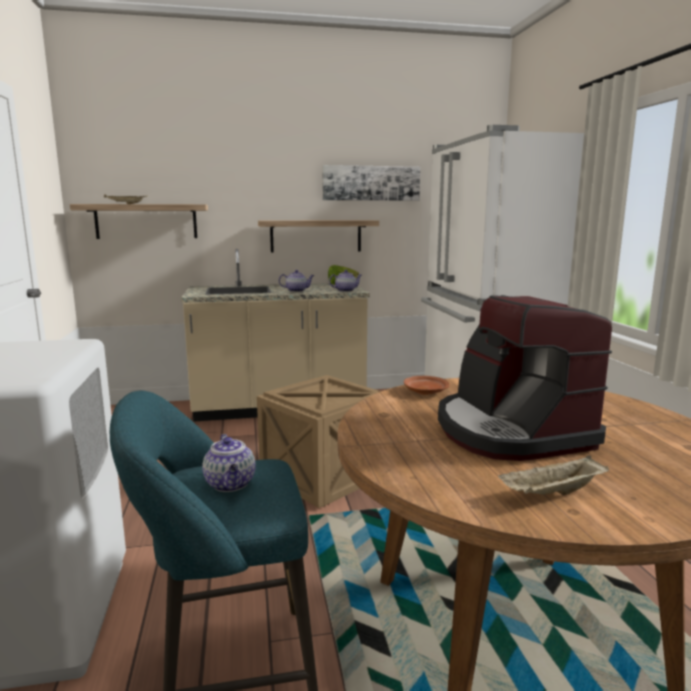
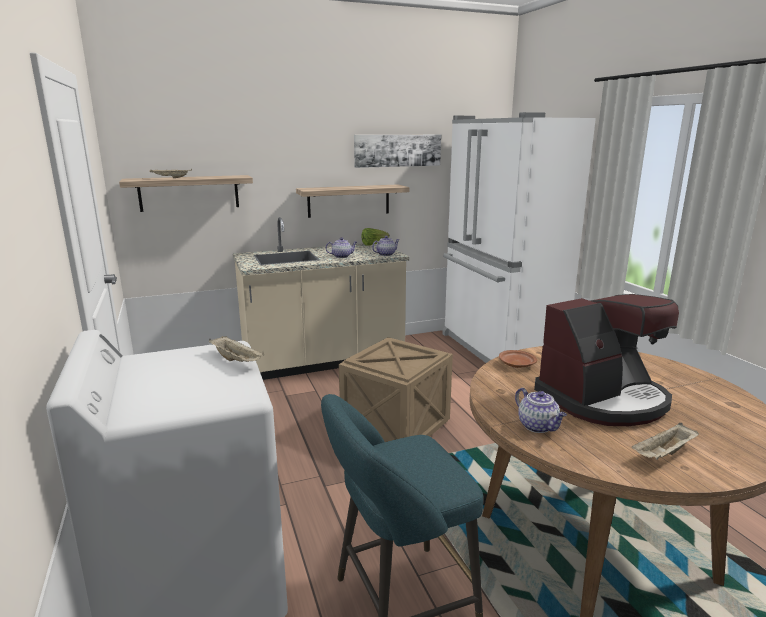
camera: 10 degrees left, 5 degrees up
(65, 352) = (237, 361): none -> beige tray
(231, 484) = (409, 464): teapot -> teapot (538, 426)
(510, 431) = (603, 399): coffee machine -> coffee machine turned 90 degrees counterclockwise

